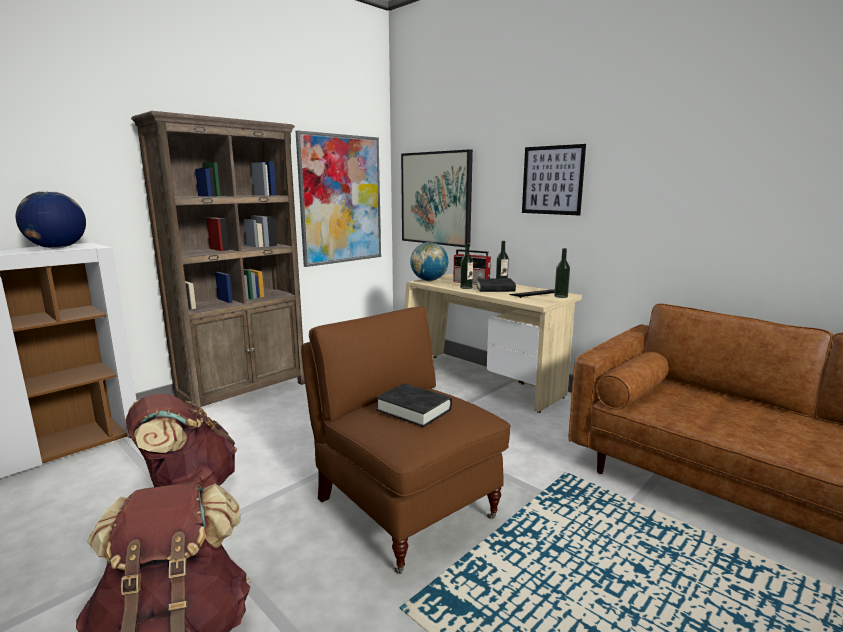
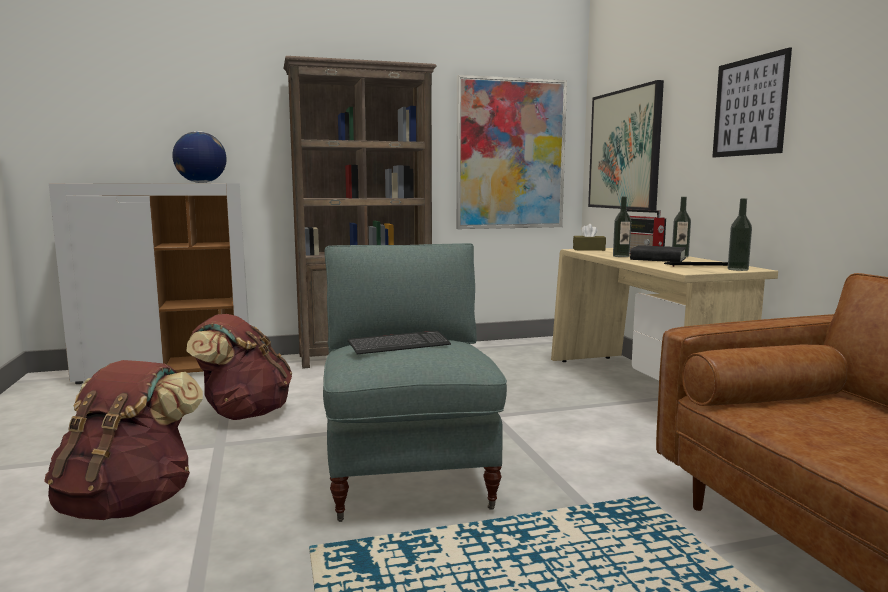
camera: 30 degrees right, 5 degrees down
(404, 507) = (408, 476): brown armchair -> grey armchair
(414, 410) = (399, 345): black book -> keyboard
(429, 280) = (588, 249): globe -> brown tissue box

